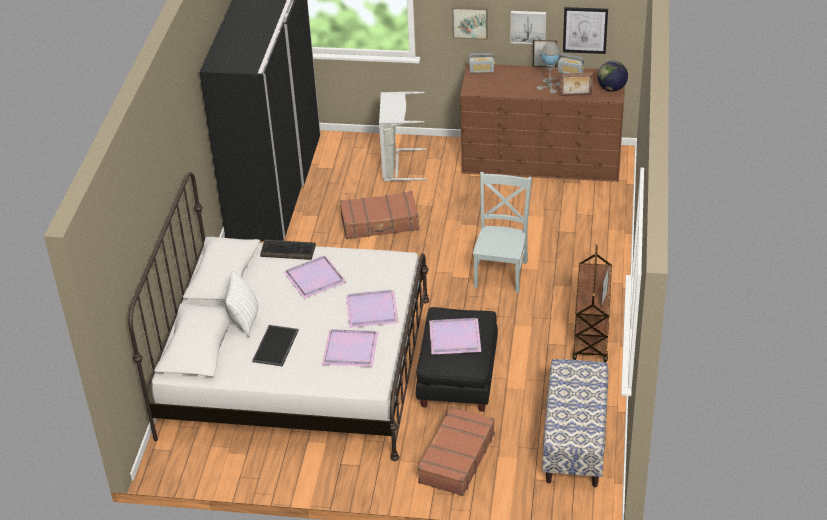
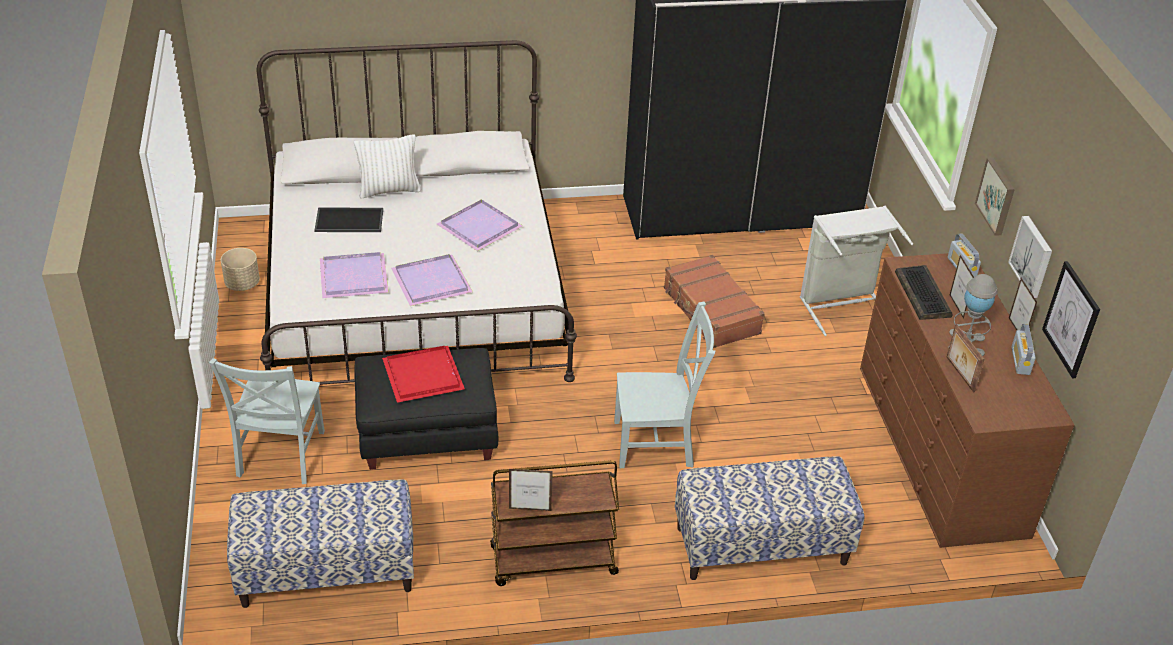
camera: 70 degrees right, 0 degrees up
(239, 468) = (242, 284): none -> beige planter
(288, 250) = (525, 198): keyboard -> keyboard (923, 295)
(455, 337) = (424, 376): purple tray -> red tray
(456, 458) = (279, 456): brown suitcase -> grey chair
(516, 81) = (956, 307): none -> picture frame
(600, 247) = (761, 546): none -> bench
(611, 88) = (1006, 413): globe -> none

